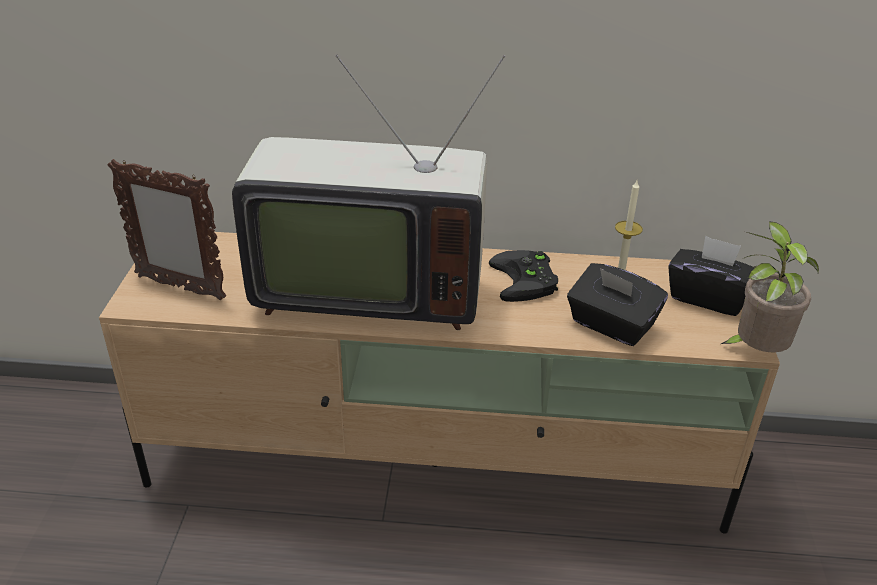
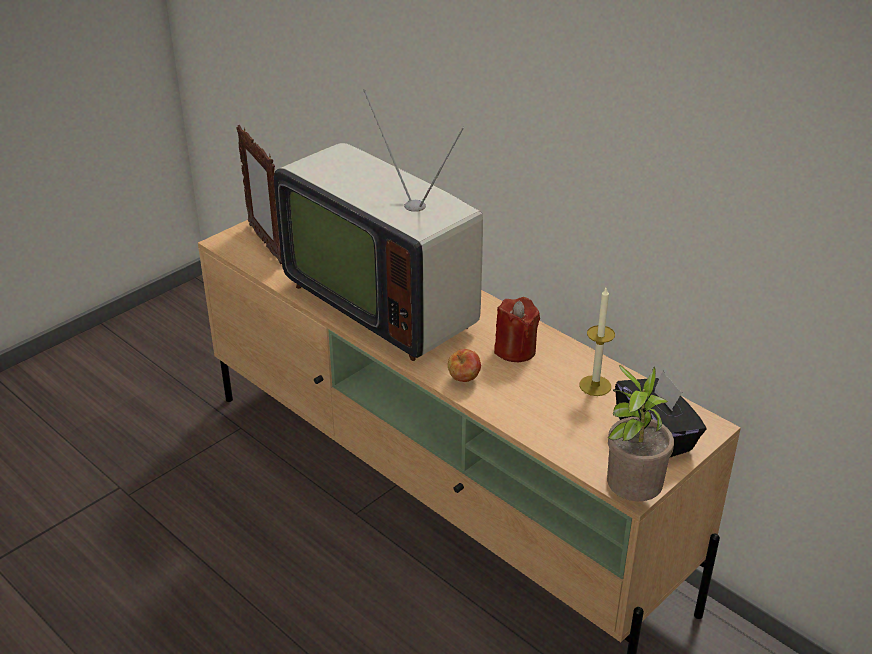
camera: 40 degrees right, 0 degrees up
(521, 324) = (464, 379): none -> apple
(527, 281) = (515, 350): black game controller -> red candle
(611, 325) = (535, 415): black tissue box -> none

